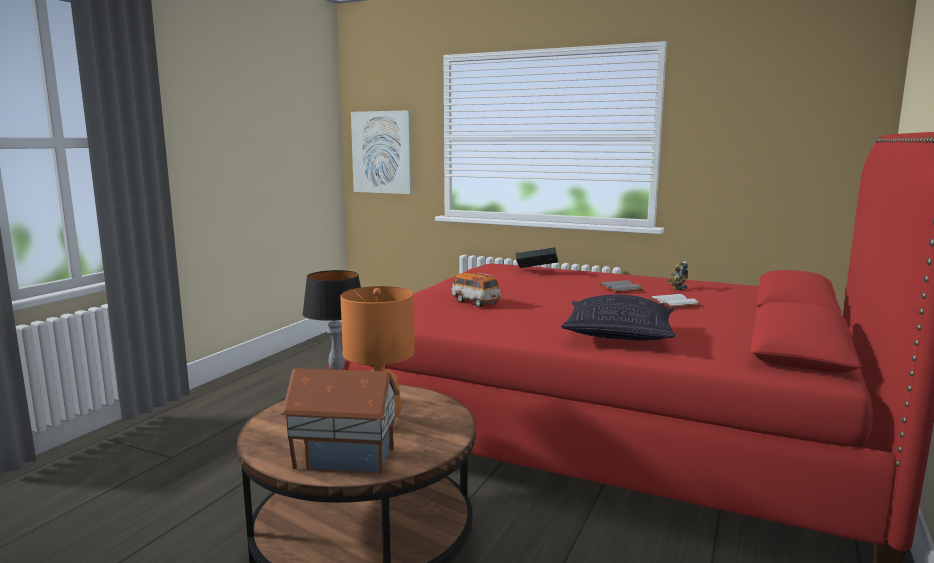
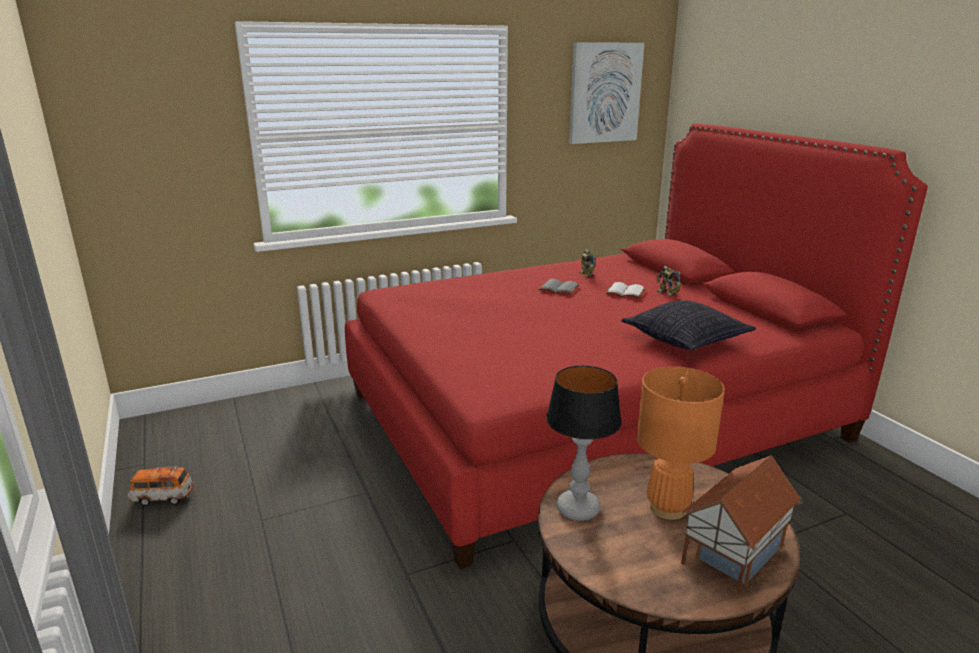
camera: 50 degrees left, 10 degrees up
(382, 152) = (144, 166): picture -> picture (604, 93)
(475, 302) = (511, 347): toy car -> toy car (162, 498)
(536, 270) = (450, 288): book -> none
(714, 313) = (666, 293): none -> toy robot

